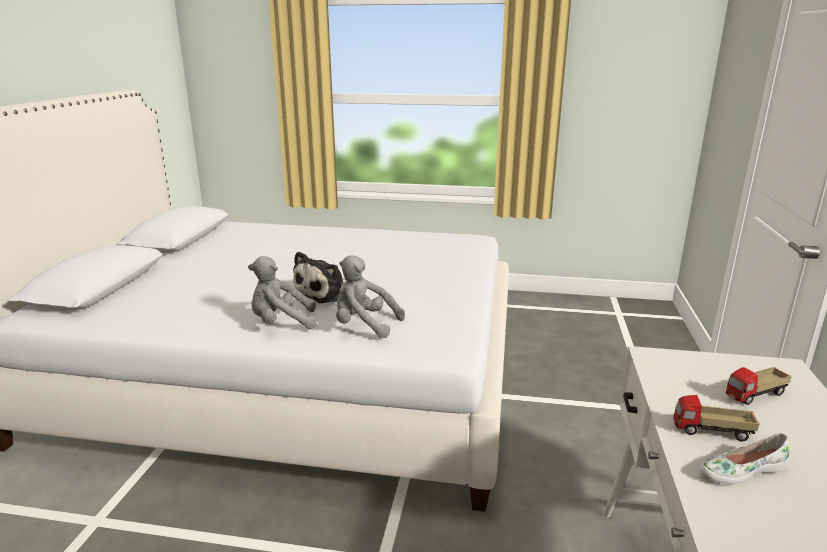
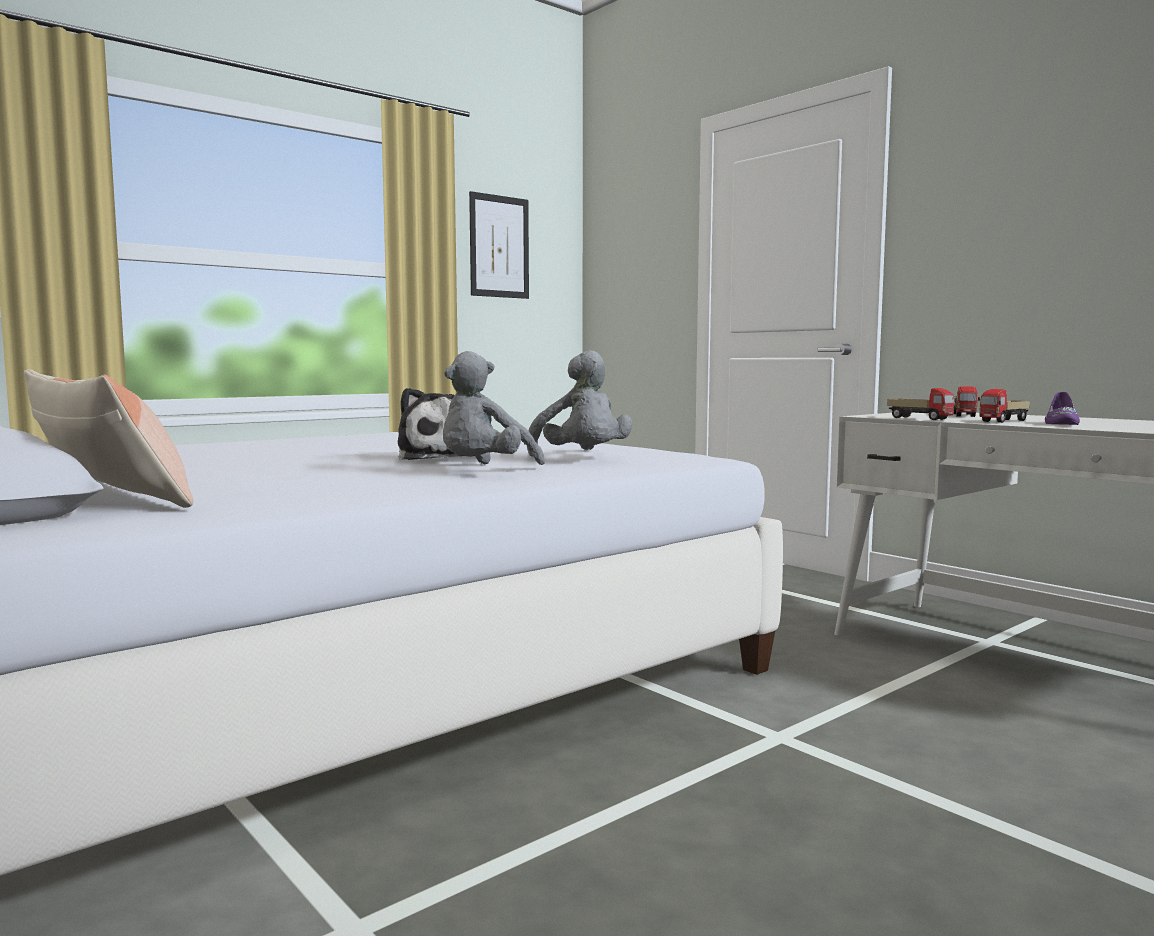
camera: 50 degrees left, 15 degrees down
(132, 293) = (106, 496): none -> pillow
(364, 325) = (582, 458): grey plush toy -> grey plush toy turned 90 degrees counterclockwise
(616, 75) = (499, 246): none -> picture
(662, 385) = (920, 418): none -> toy truck
(741, 470) = (1060, 423): white shoe -> purple shoe

